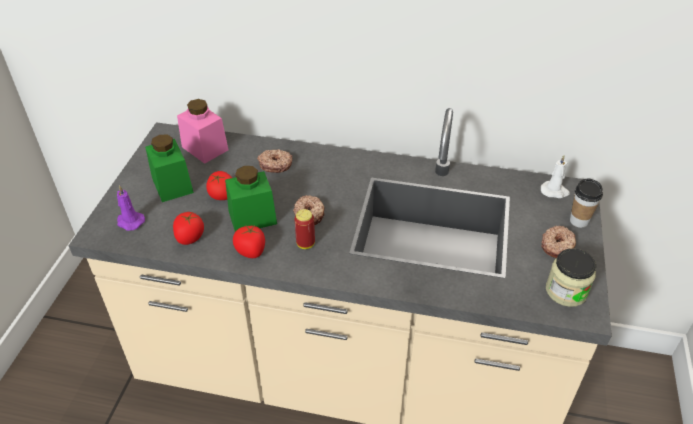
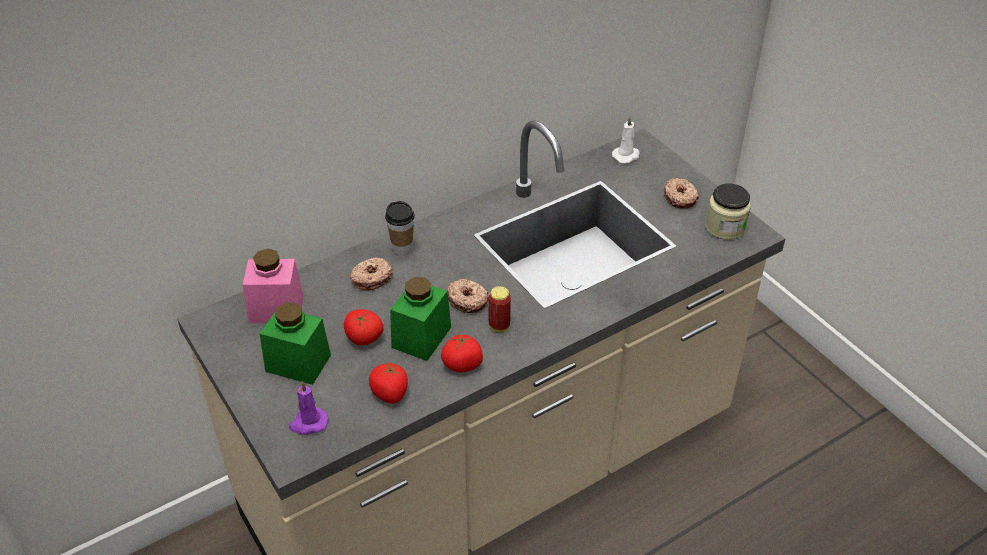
camera: 45 degrees left, 0 degrees up
(579, 221) = (670, 169): cup -> cup (402, 248)

